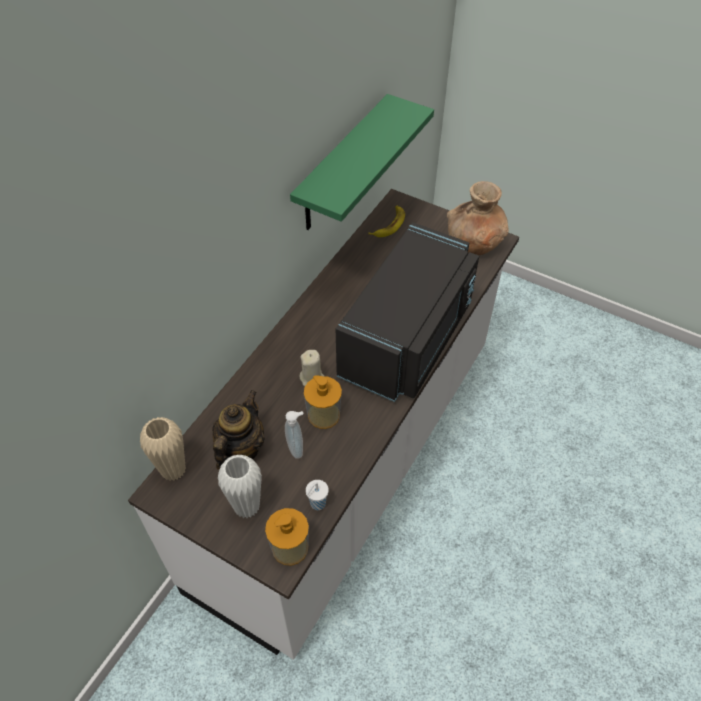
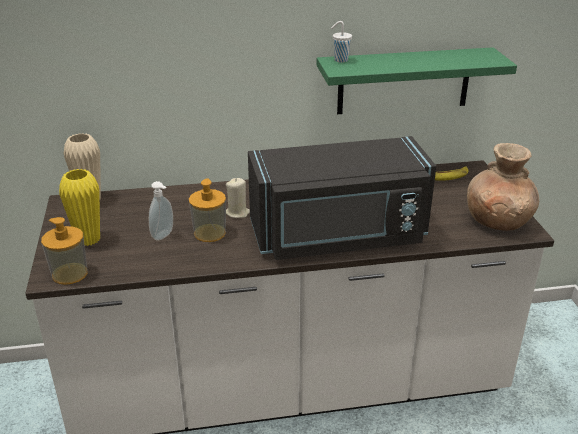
camera: 50 degrees right, 20 degrees down
(240, 448) = (137, 214): teapot -> none
(247, 507) = (88, 239): white vase -> yellow vase
(317, 504) = (122, 267): white cup -> white cup (340, 60)

